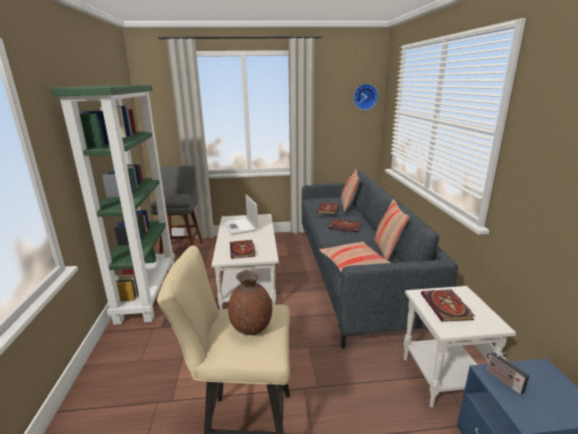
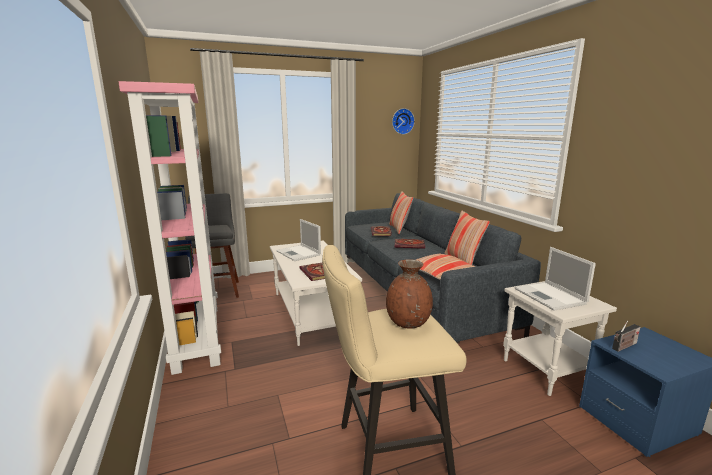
camera: 15 degrees left, 5 degrees down
(147, 291) = (196, 336): green bookcase -> pink bookcase
(447, 307) = (550, 296): book -> laptop
(502, 379) = (624, 346): radio -> radio turned 75 degrees counterclockwise

